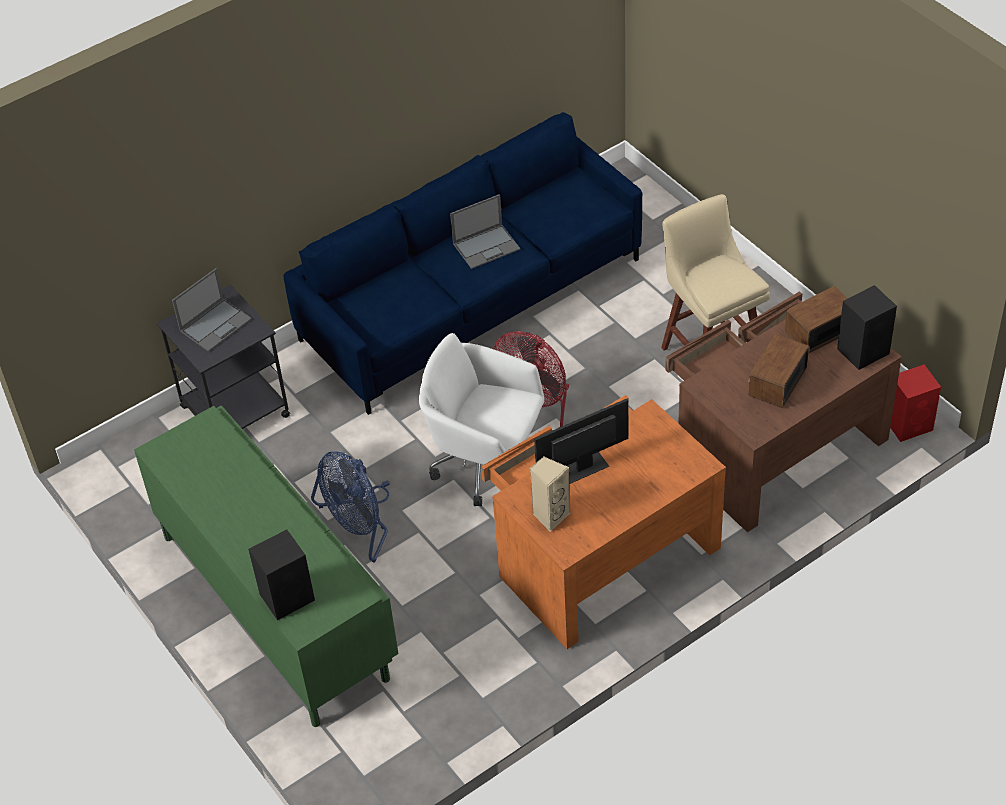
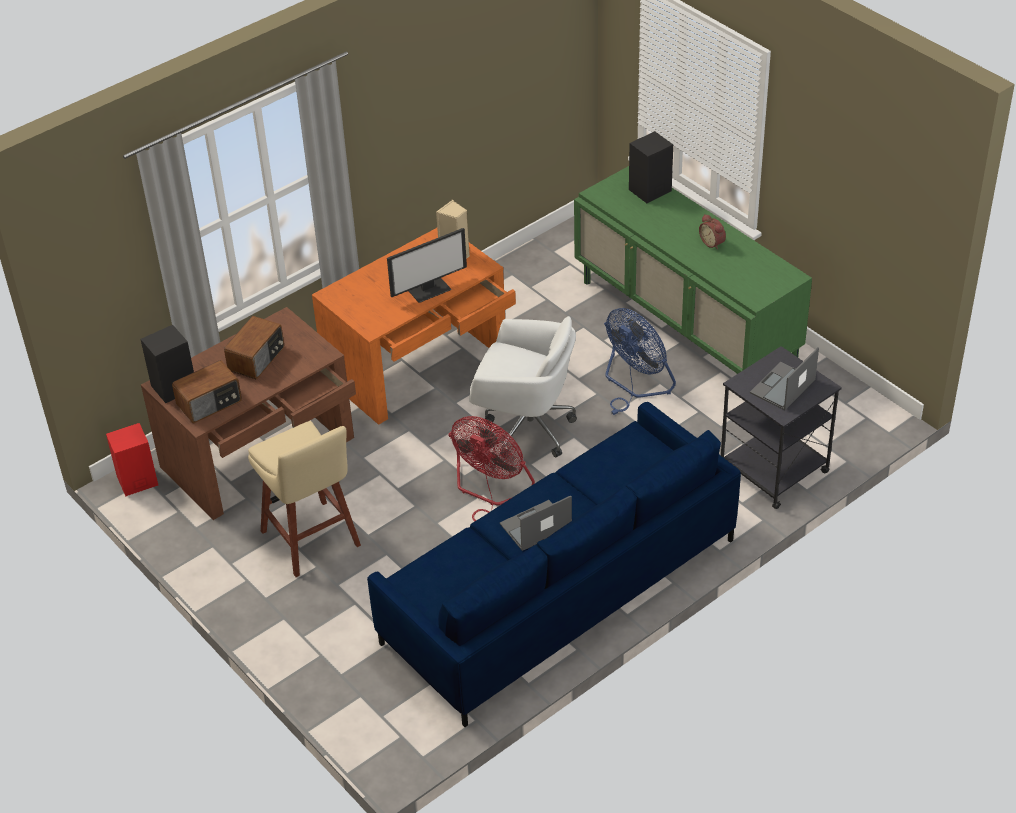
camera: 175 degrees right, 5 degrees down
(231, 505) = (713, 242): none -> alarm clock

